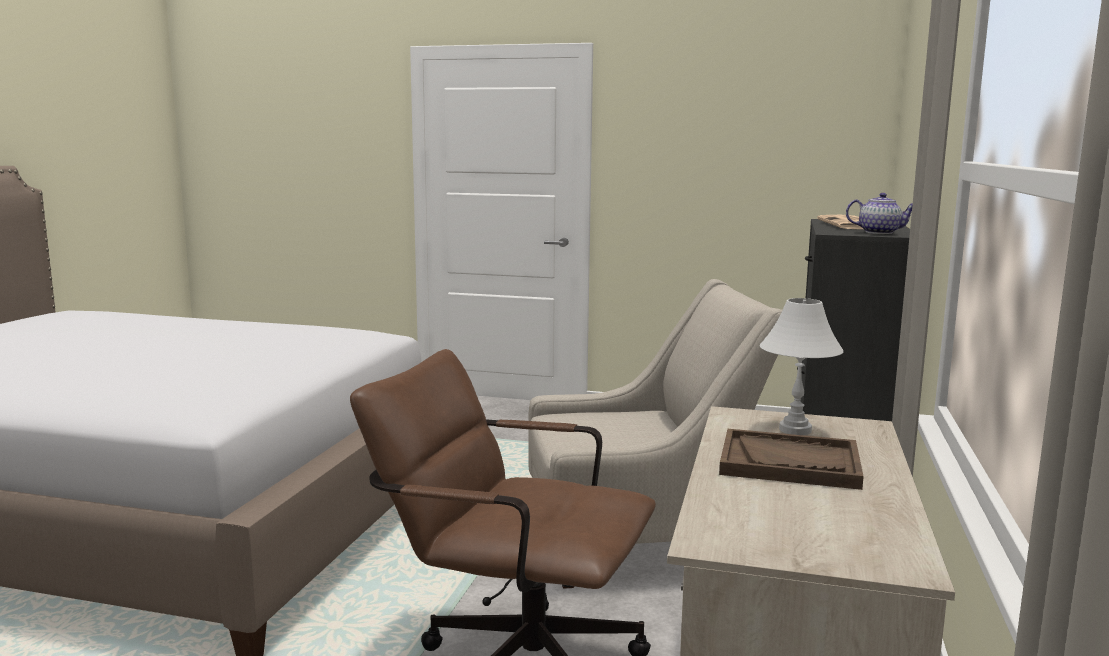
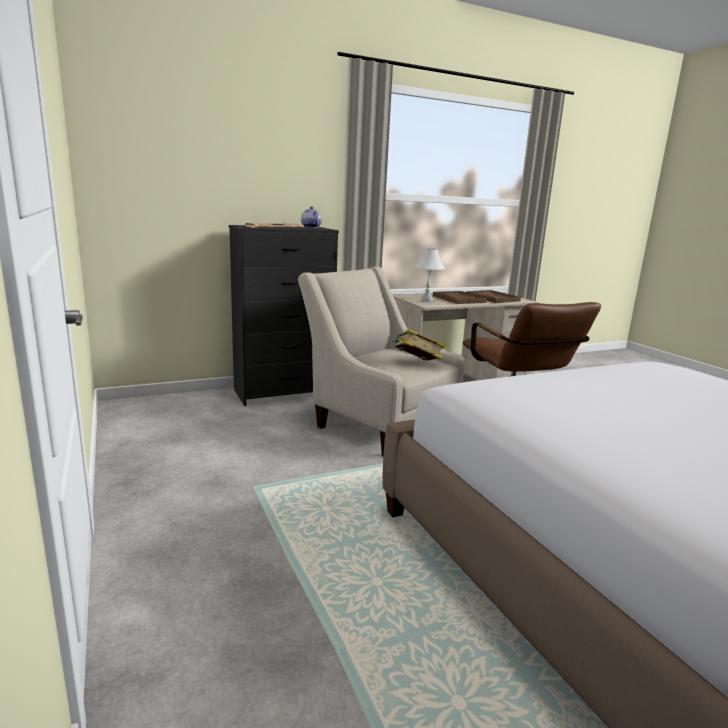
camera: 130 degrees left, 5 degrees up
(589, 437) = (416, 364): none -> book
(784, 511) = (492, 298): none -> brown tray

